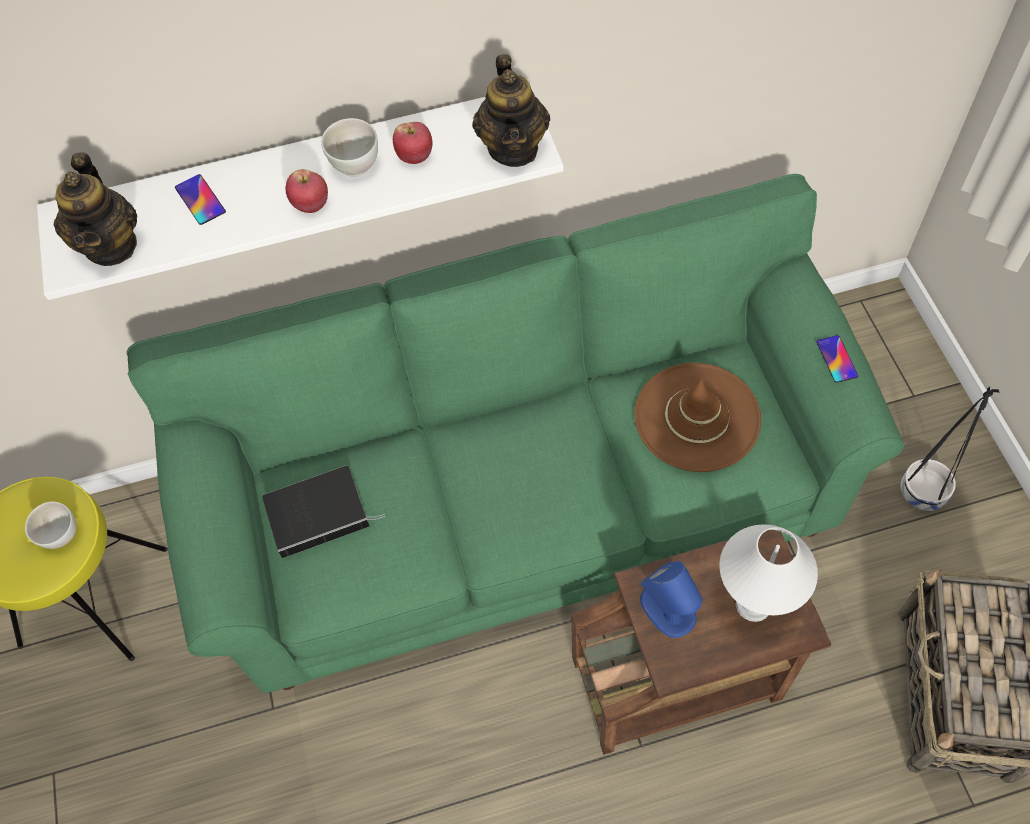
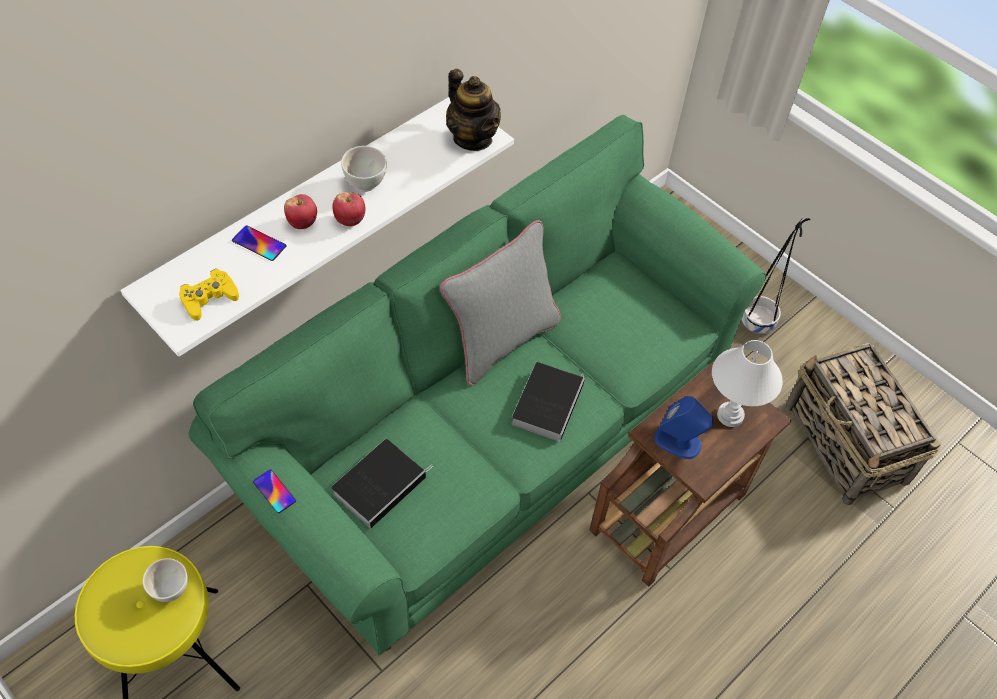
camera: 35 degrees left, 5 degrees down
(111, 245) = (209, 298): teapot -> yellow game controller
(415, 157) = (405, 164): apple -> apple (302, 223)
(545, 401) = (501, 340): none -> grey pillow
(555, 495) = (548, 402): none -> book
(697, 417) = (616, 312): brown hat -> none
(836, 359) = (700, 233): phone -> phone (274, 491)

